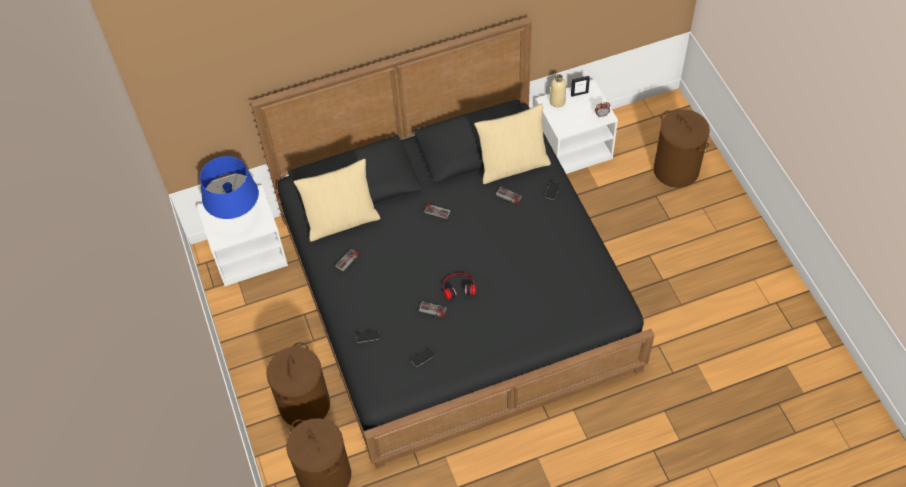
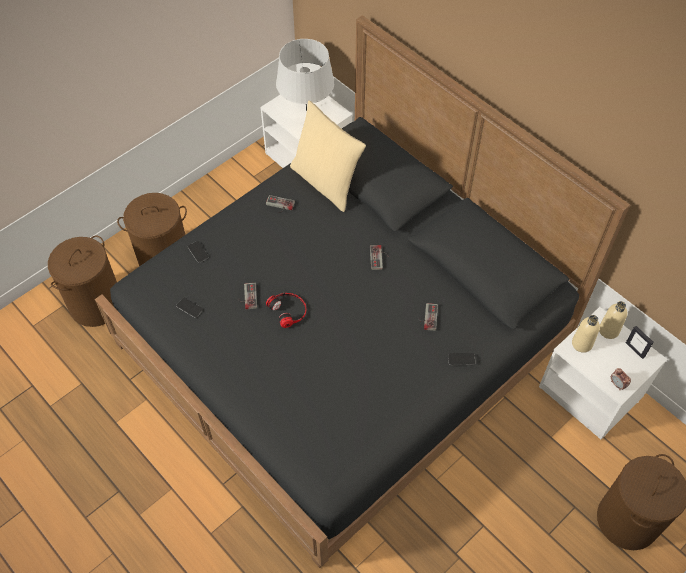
camera: 65 degrees right, 0 degrees up
(237, 217) = (306, 110): blue table lamp -> grey table lamp
(512, 165) = (476, 307): beige pillow -> none
(561, 121) = (582, 343): none -> beige bottle

